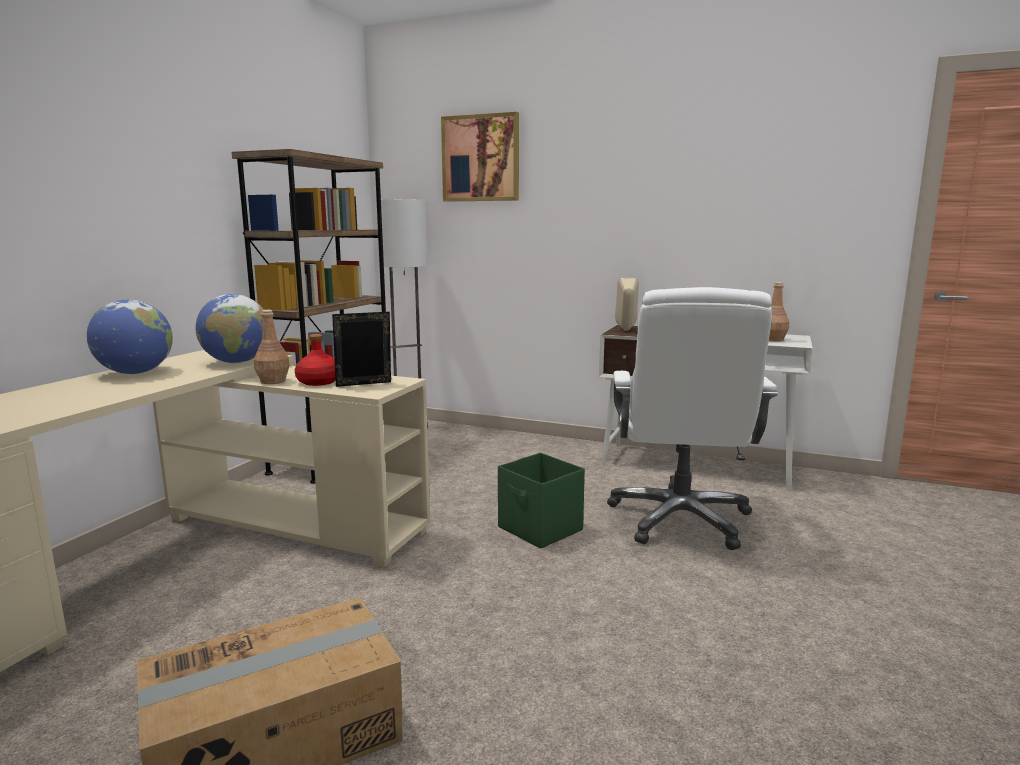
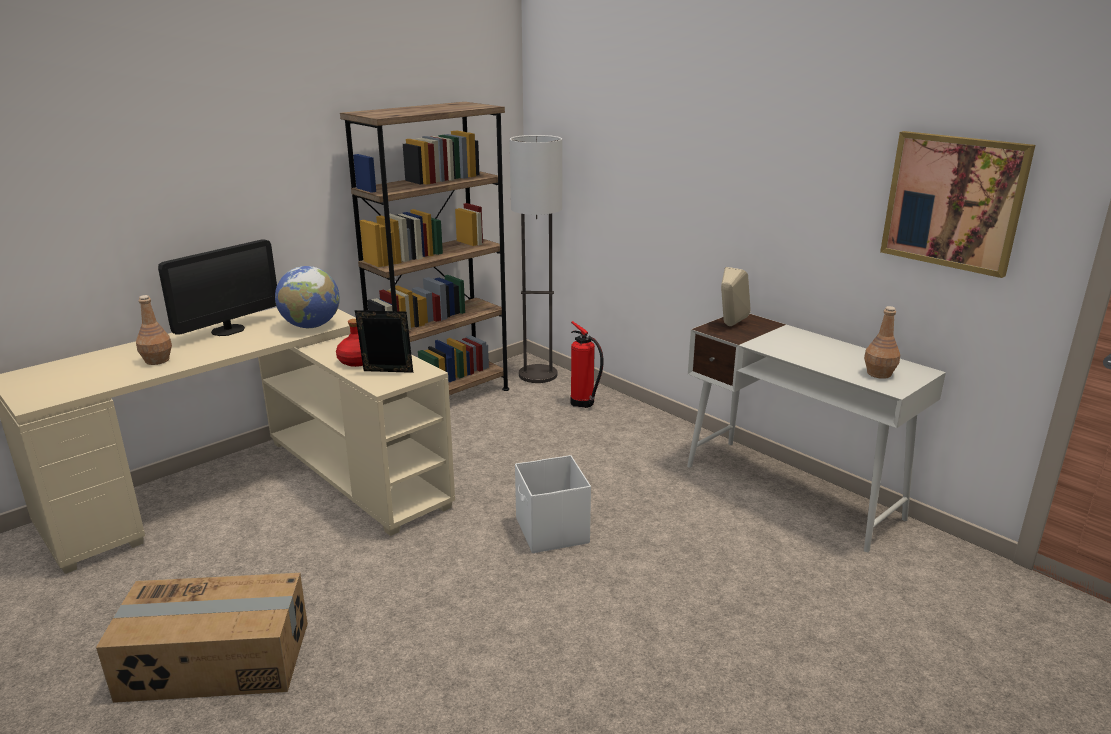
camera: 25 degrees right, 10 degrees up
(135, 373) = (228, 330): globe -> monitor
(273, 381) = (326, 353): brown bottle -> brown bottle (157, 360)
(471, 439) = (583, 403): none -> fire extinguisher
(481, 158) = (619, 97): picture -> picture (953, 202)
(540, 529) = (551, 531): green storage box -> white storage box
(680, 519) = (700, 556): white office chair -> none

